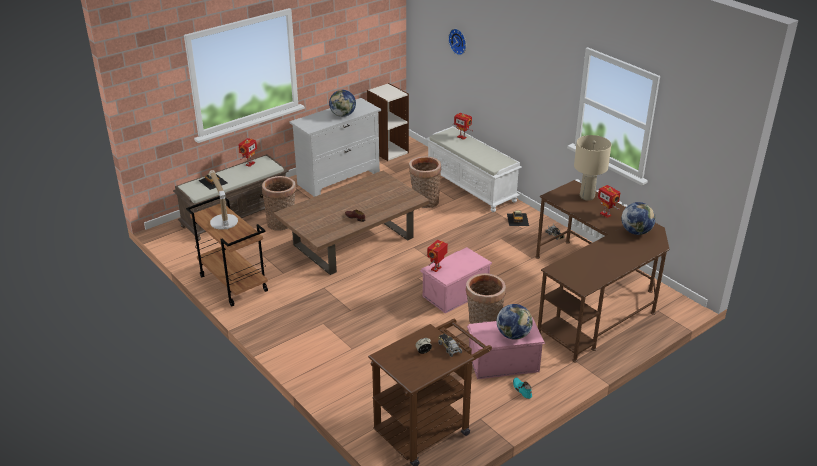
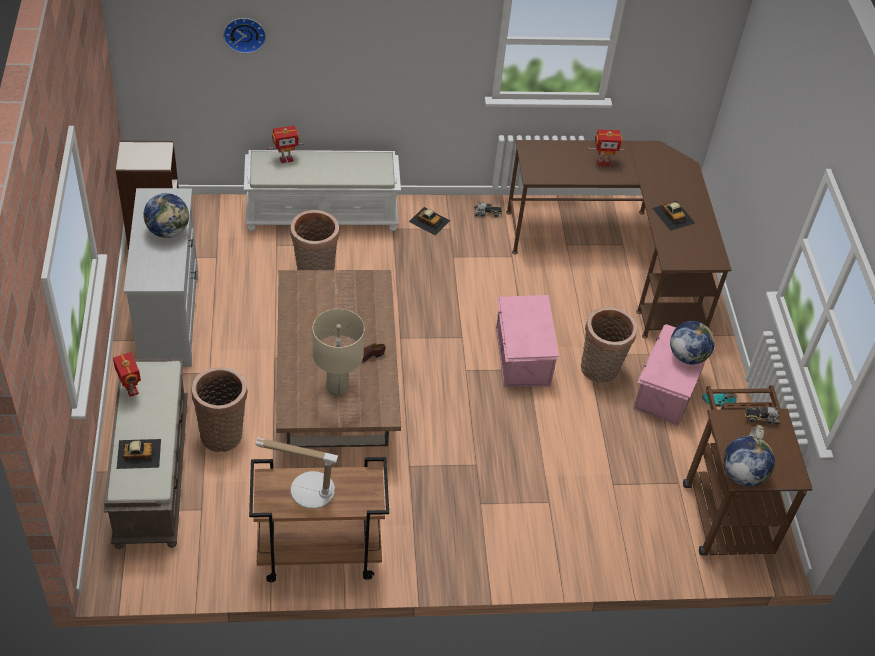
camera: 60 degrees left, 15 degrees up
(436, 269) = (521, 345): toy robot -> none
(587, 196) = (558, 153): beige table lamp -> beige table lamp (337, 387)
(599, 256) = (673, 215): none -> toy car
(636, 232) = (652, 163): globe -> globe (742, 475)

